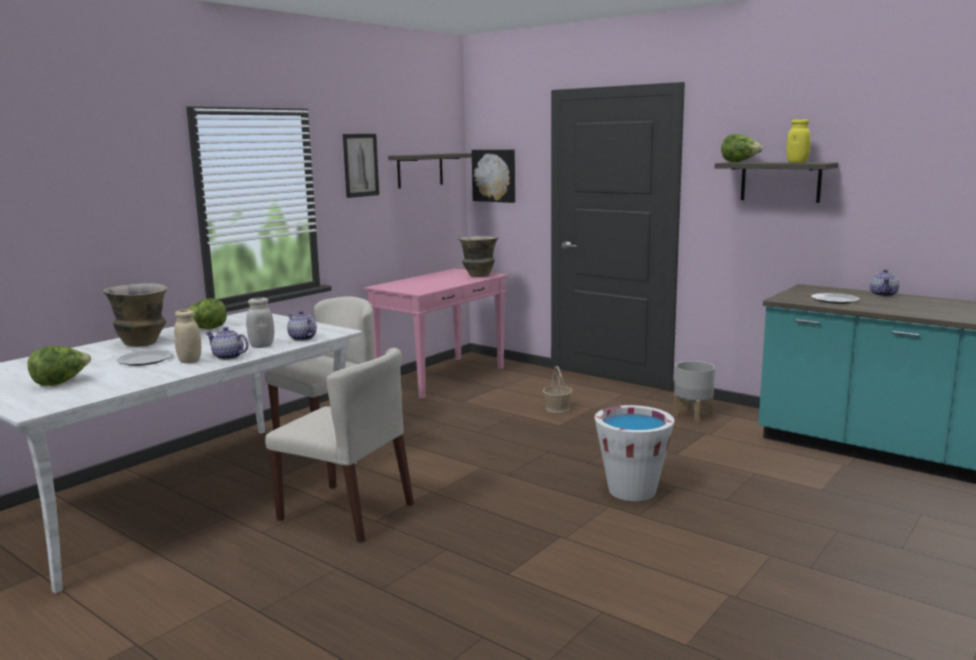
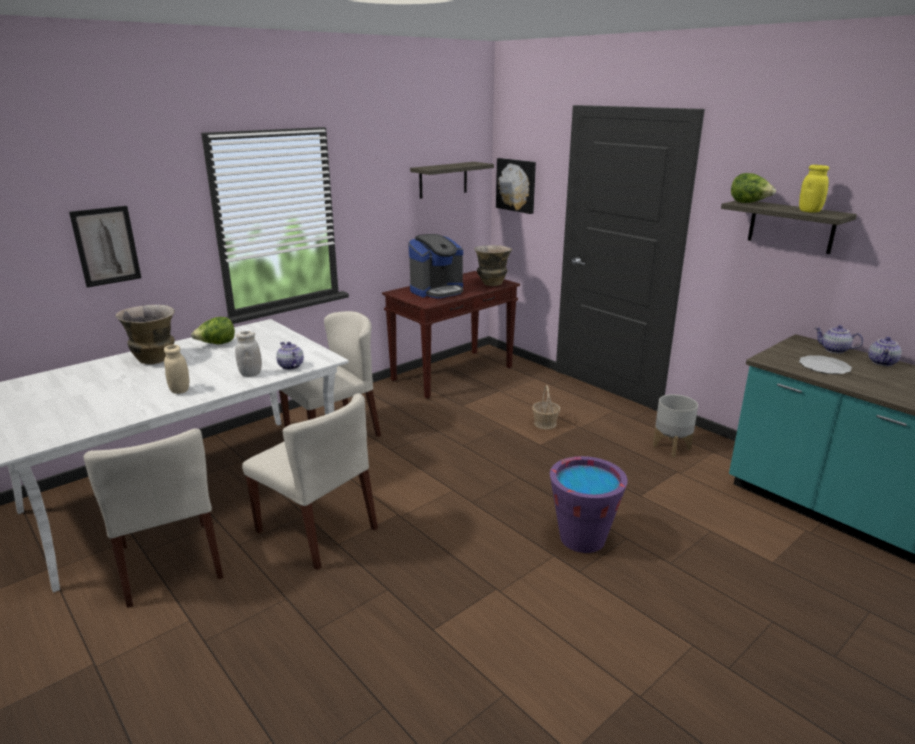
camera: 10 degrees right, 10 degrees up
(61, 383) = (61, 410): lettuce -> none
(144, 360) = (144, 385): plate -> none
(188, 554) = (170, 562): none -> beige chair
(227, 357) = (214, 388): teapot -> teapot (834, 350)
(360, 165) = (381, 178): picture -> picture (106, 246)
(423, 283) = (437, 291): none -> coffee machine
(442, 377) = (453, 373): pink console table -> brown console table
(632, 491) = (582, 538): white bucket -> purple bucket

